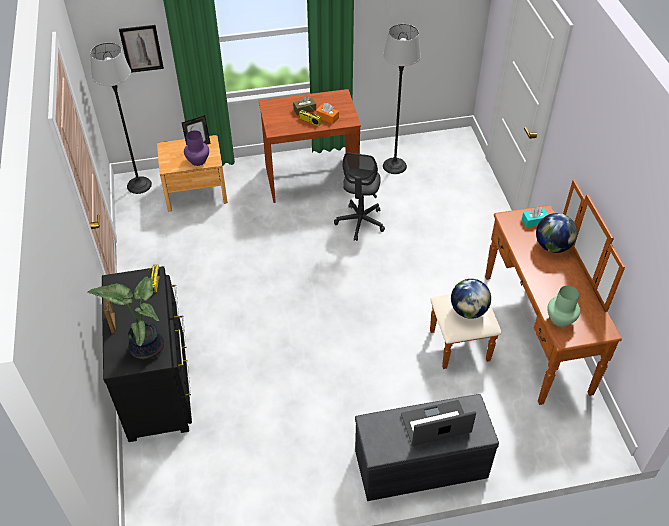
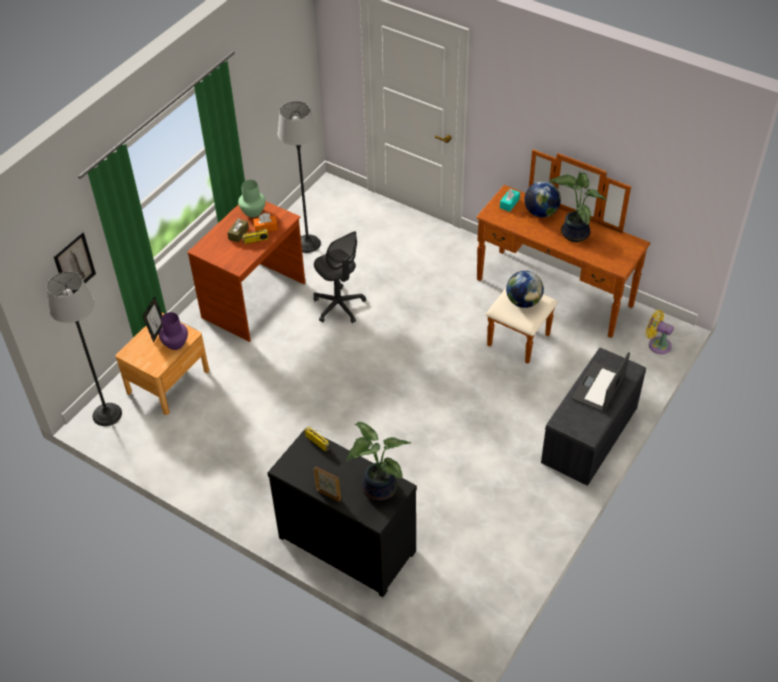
camera: 45 degrees left, 0 degrees up
(559, 281) = (573, 233): none -> potted plant
(561, 320) = (604, 257): green vase -> green vase (253, 212)
(574, 443) = (657, 344): none -> yellow fan

